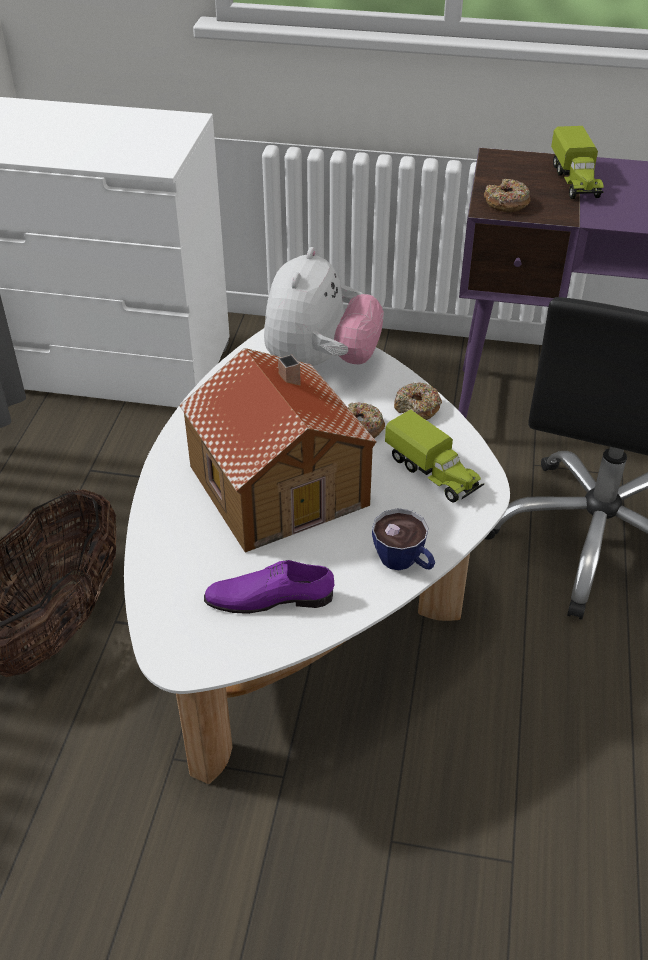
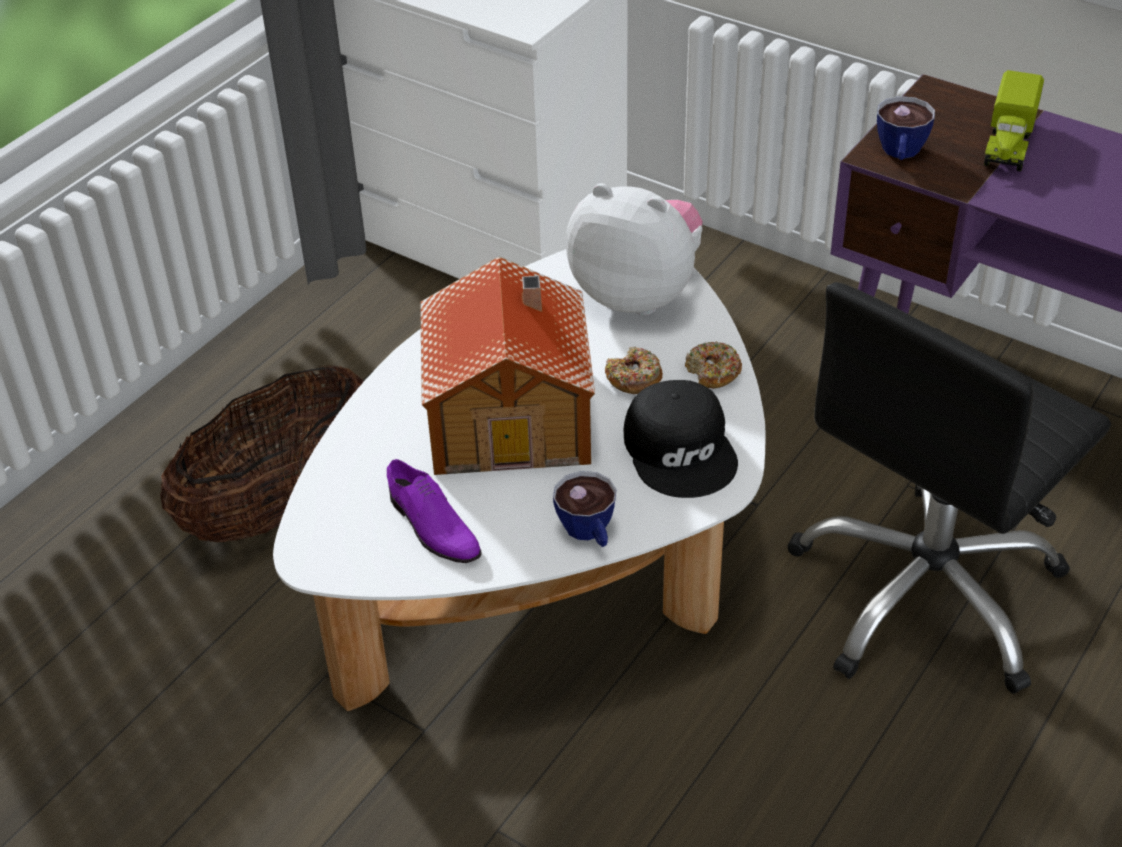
camera: 25 degrees right, 0 degrees up
(269, 597) = (431, 526): purple shoe -> purple shoe turned 150 degrees counterclockwise
(320, 363) = (637, 293): plush toy -> plush toy turned 105 degrees counterclockwise
(433, 473) = (681, 449): toy truck -> black cap
(506, 203) = (900, 154): donut -> cup

